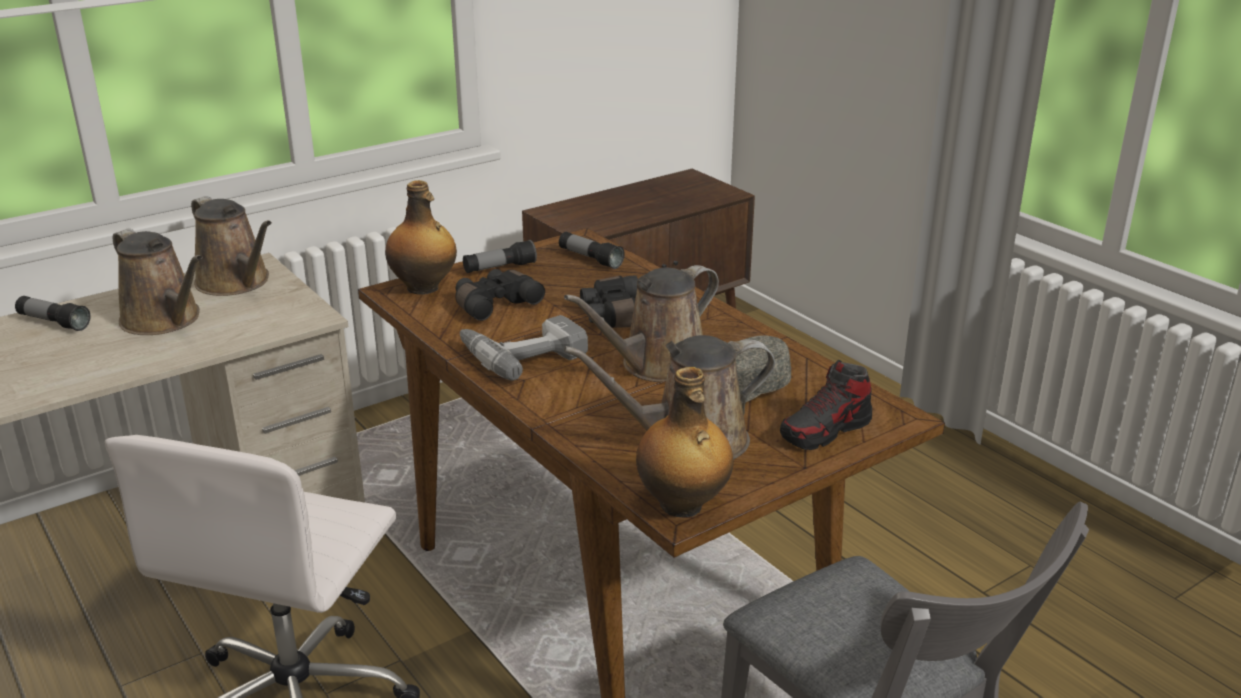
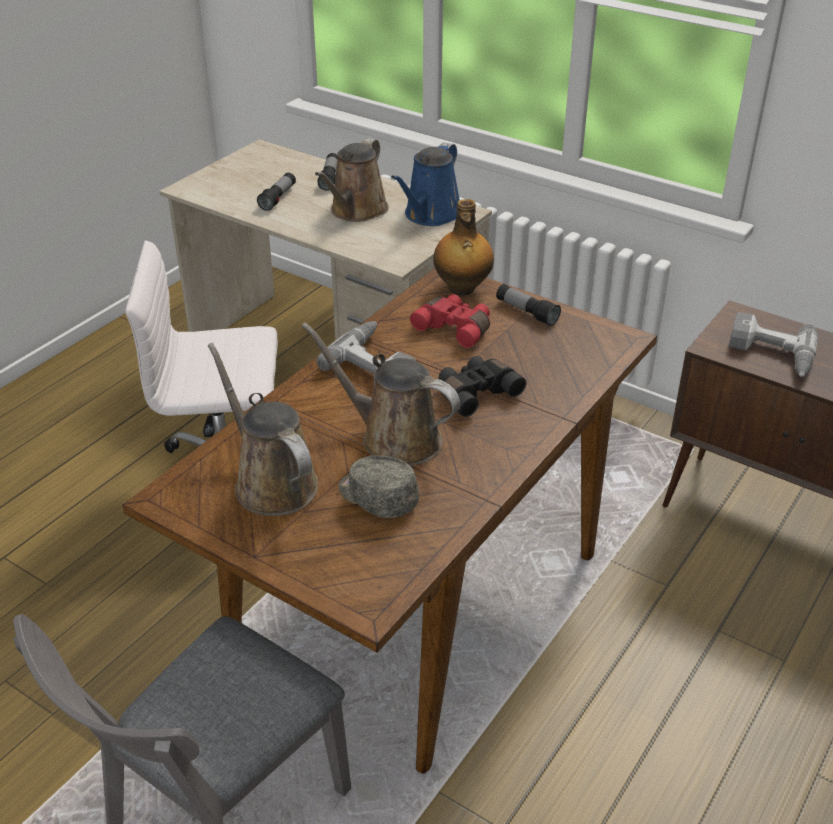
camera: 70 degrees right, 10 degrees up
(236, 283) = (430, 215): brown watering can -> blue watering can
(494, 304) = (455, 328): black binoculars -> red binoculars
(590, 259) = (584, 353): flashlight -> flashlight (278, 198)
(614, 216) = (770, 355): none -> power drill
(682, 505) = (174, 497): bottle -> none
(825, 431) = (322, 560): shoe -> none

